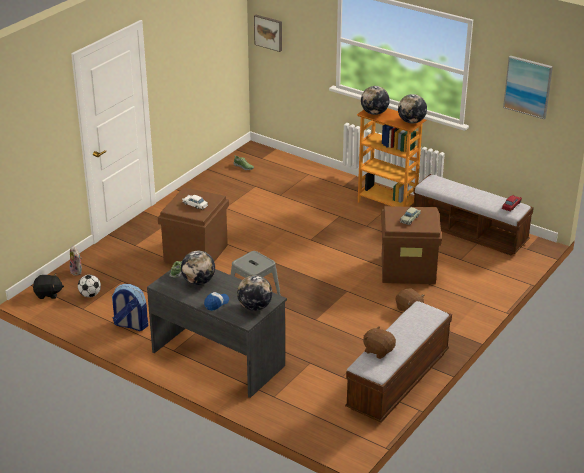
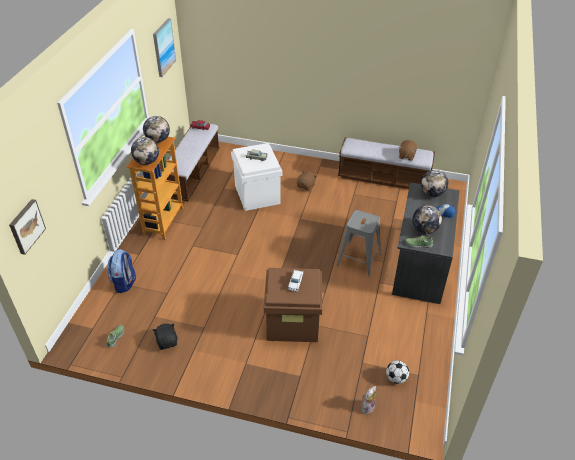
camera: 110 degrees left, 10 degrees up
(48, 294) = (414, 414): black plush toy -> black plush toy (167, 342)
(130, 325) = (417, 331): backpack -> backpack (124, 283)
(408, 269) = (256, 194): brown storage box -> white storage box

